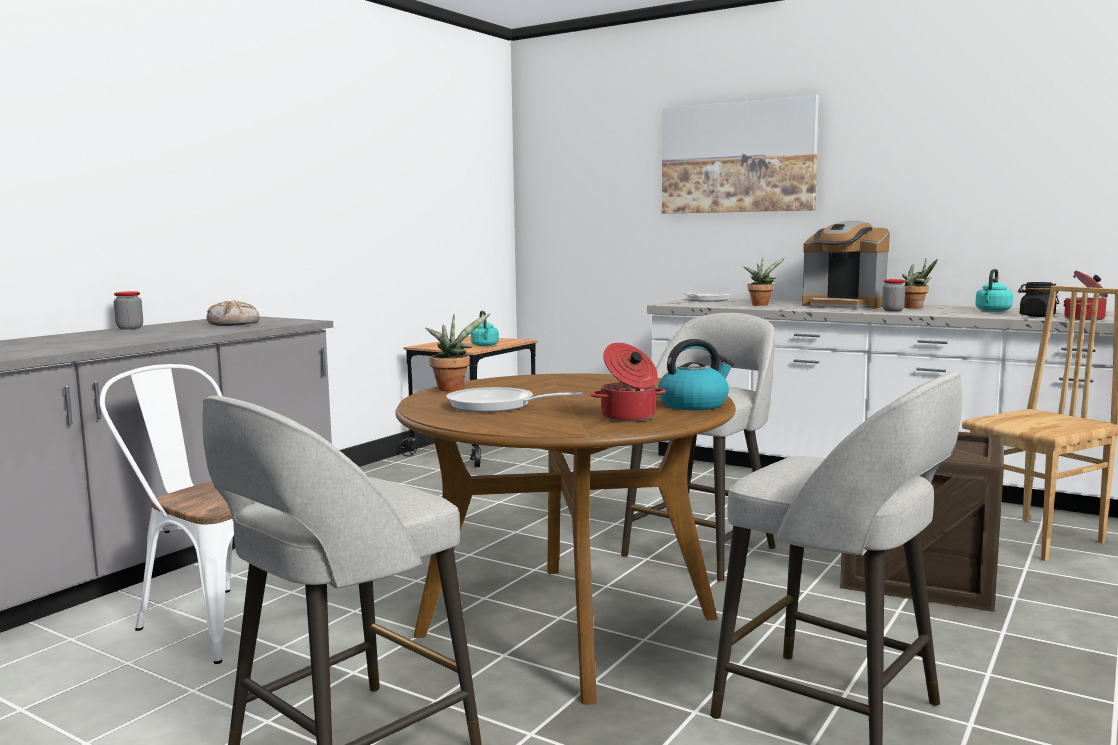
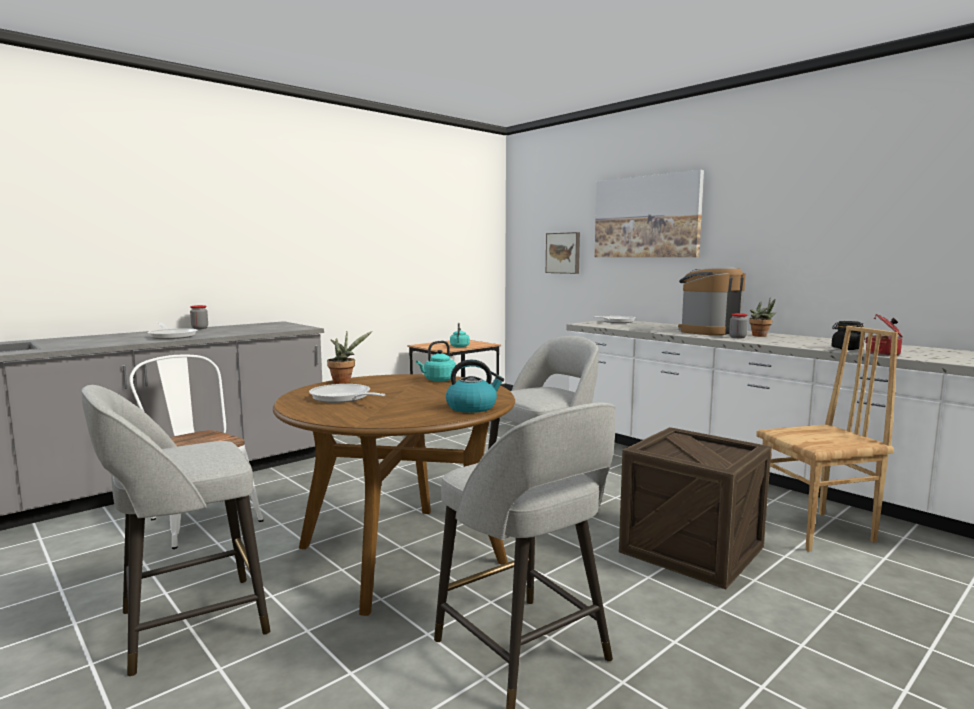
camera: 15 degrees right, 0 degrees up
(115, 339) = (172, 336): none -> frying pan
(234, 324) = (262, 328): bread -> none
(611, 209) = (563, 253): none -> picture
(628, 417) = (409, 414): cooking pot -> none
(761, 305) = (647, 327): potted plant -> none
(844, 305) = (708, 331): coffee machine -> coffee machine turned 90 degrees clockwise
(992, 311) = (819, 342): turquoise kettle -> turquoise kettle (438, 380)

